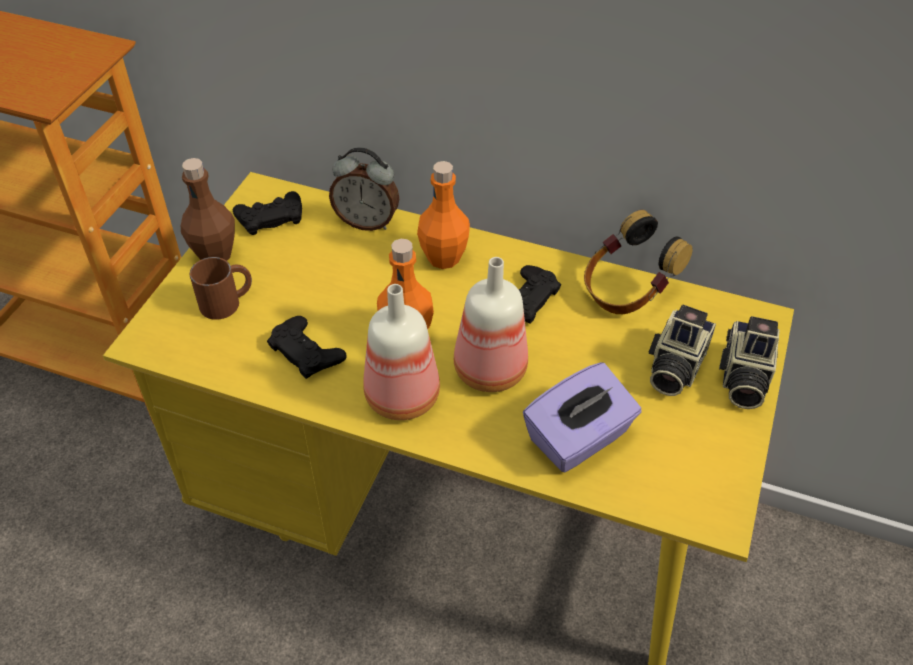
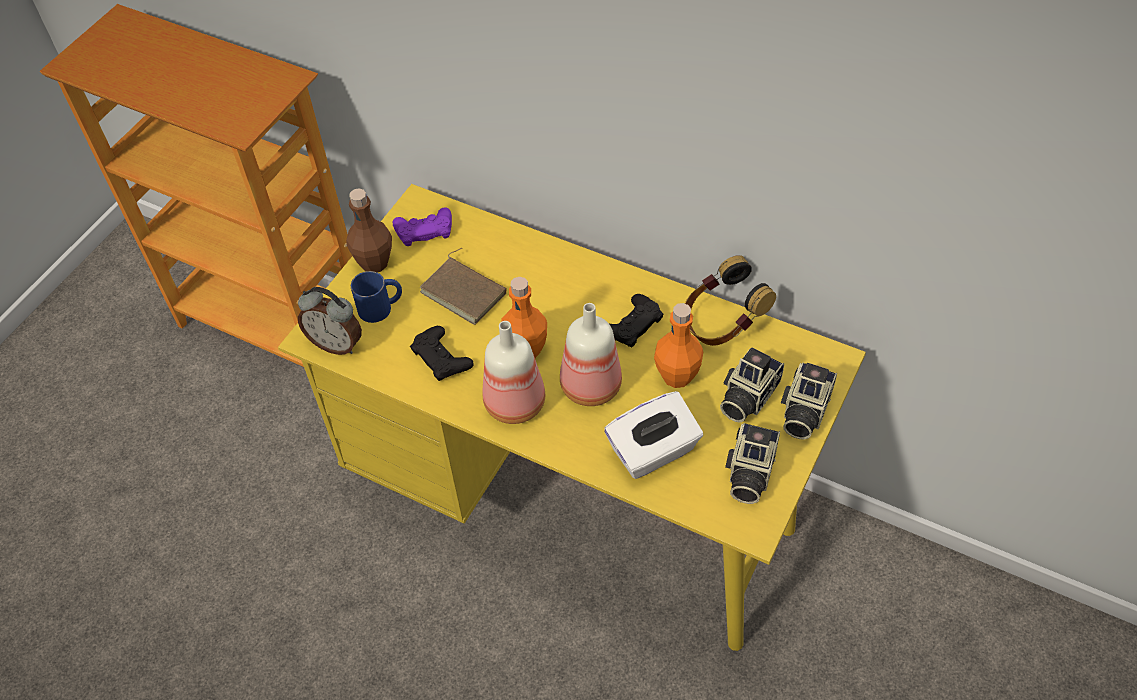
camera: 10 degrees right, 5 degrees up
(227, 302) = (381, 307): brown mug -> blue mug
(270, 217) = (424, 230): black game controller -> purple game controller
(326, 278) = (465, 291): none -> brown book
(367, 222) = (507, 240): alarm clock -> alarm clock (337, 343)
(443, 257) = (568, 280): orange bottle -> orange bottle (677, 376)
(578, 438) = (653, 451): purple tissue box -> white tissue box
(697, 453) = (748, 473): none -> camera

